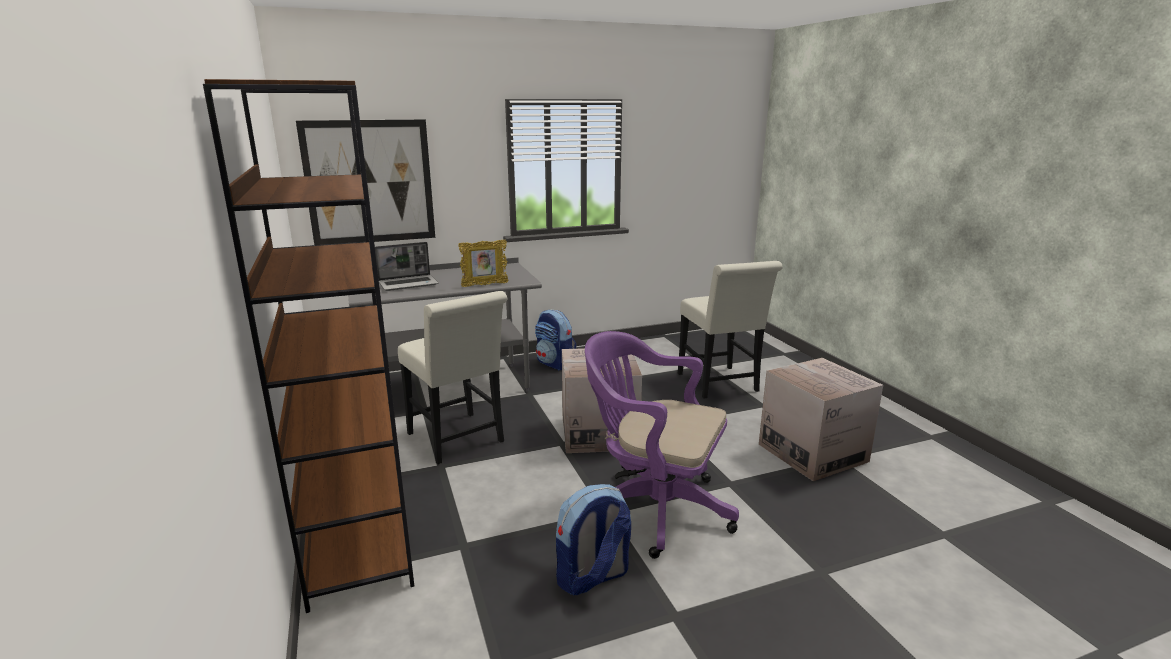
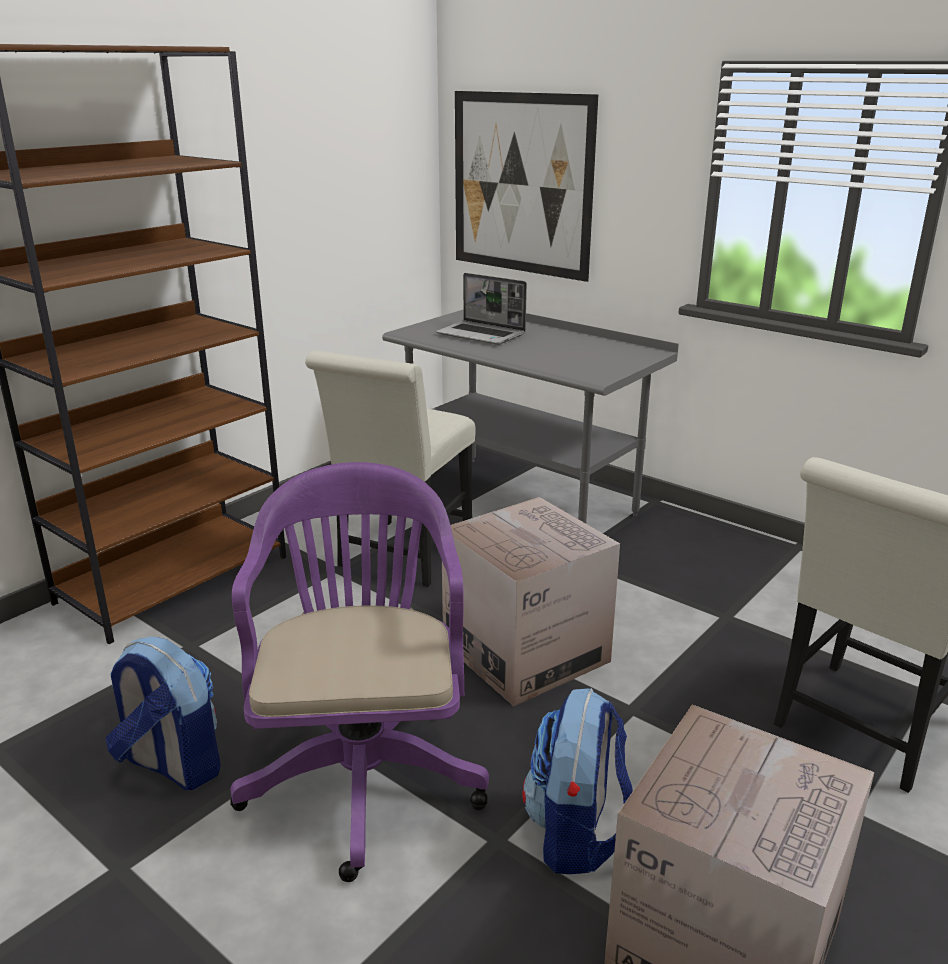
camera: 60 degrees right, 5 degrees up
(484, 285) = (538, 364): picture frame -> none
(555, 364) = (692, 543): backpack -> backpack (577, 834)

